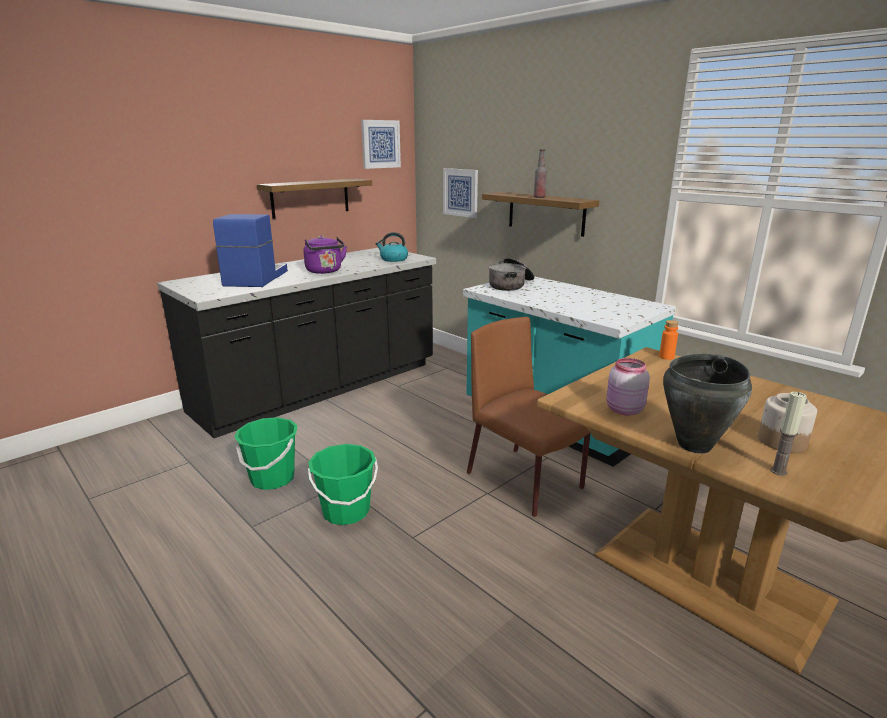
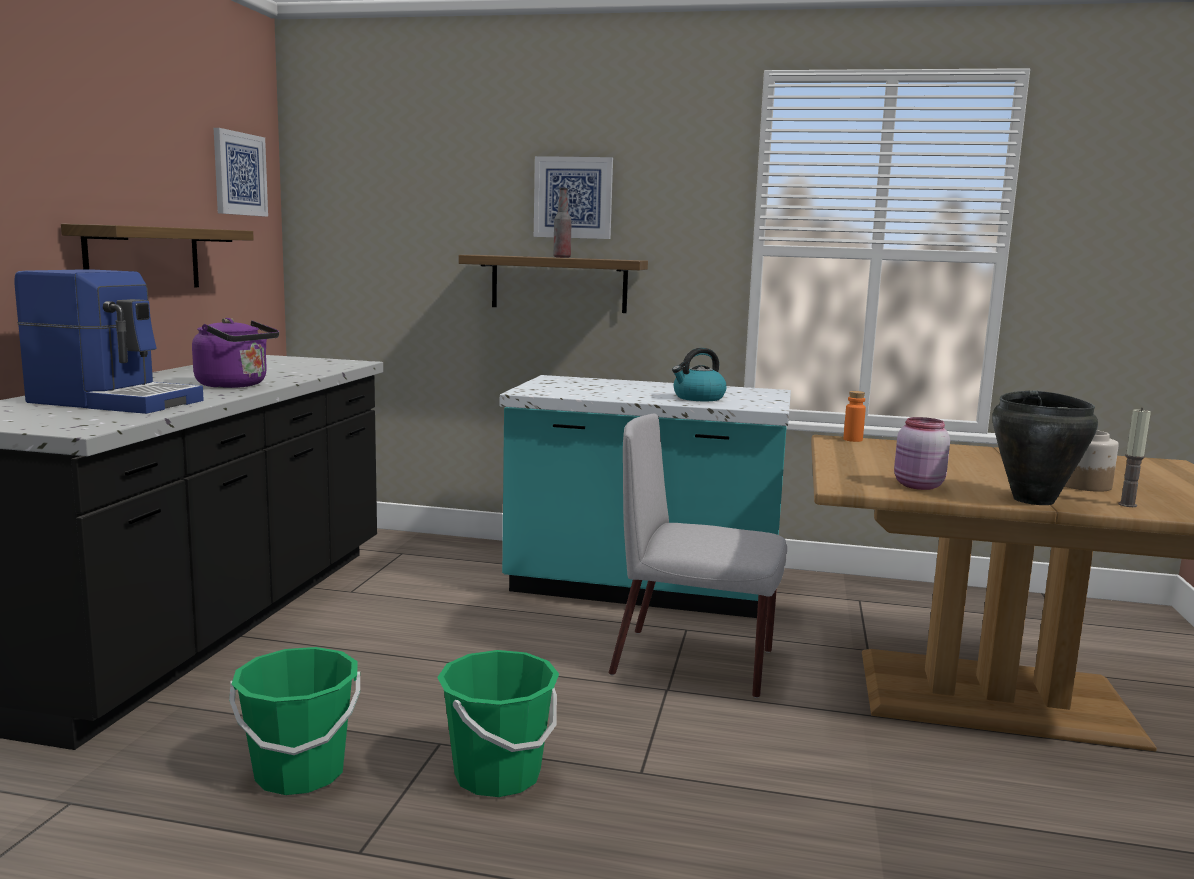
camera: 35 degrees left, 10 degrees down
(255, 278) = (116, 401): coffee machine -> coffee machine turned 135 degrees clockwise
(393, 259) = (317, 366): kettle -> kettle (698, 398)
(461, 192) = (390, 259): picture -> picture (573, 198)
(510, 285) = (556, 385): cooking pot -> none
(525, 481) = (696, 663): brown chair -> grey chair

